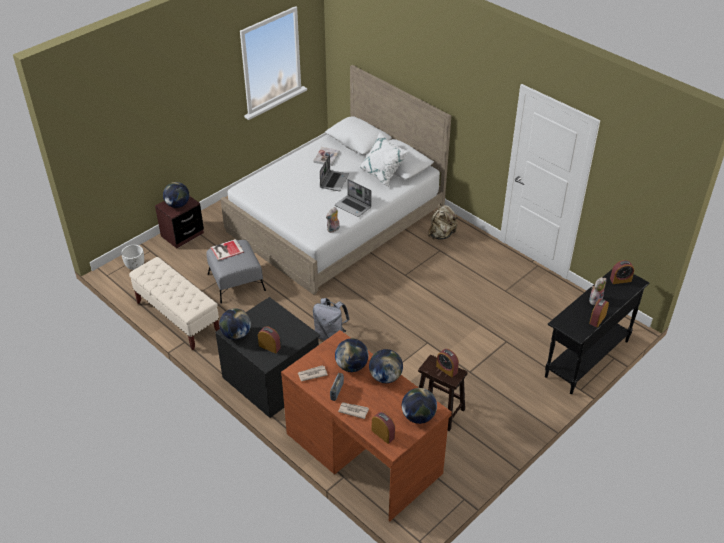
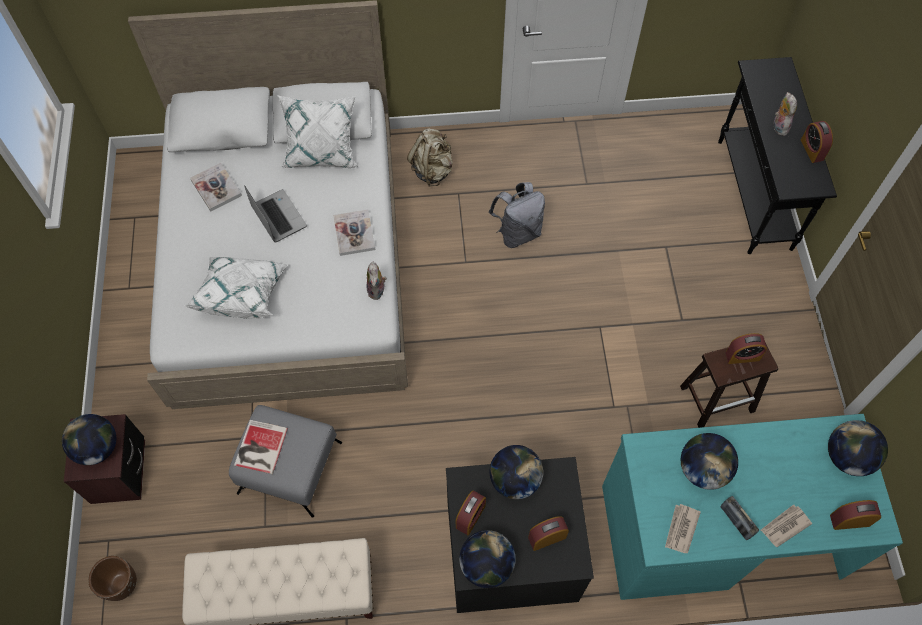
camera: 50 degrees left, 20 degrees up
(135, 266) = (121, 584): white planter -> brown planter
(285, 194) = (242, 293): none -> white pillow
(330, 336) = (496, 424): grey backpack -> grey backpack (517, 232)
(353, 206) = (354, 233): laptop -> book
(363, 452) = (718, 529): brown desk -> turquoise desk
(385, 377) = (752, 444): globe -> globe (514, 480)
(620, 280) = (766, 78): alarm clock -> alarm clock (470, 516)

